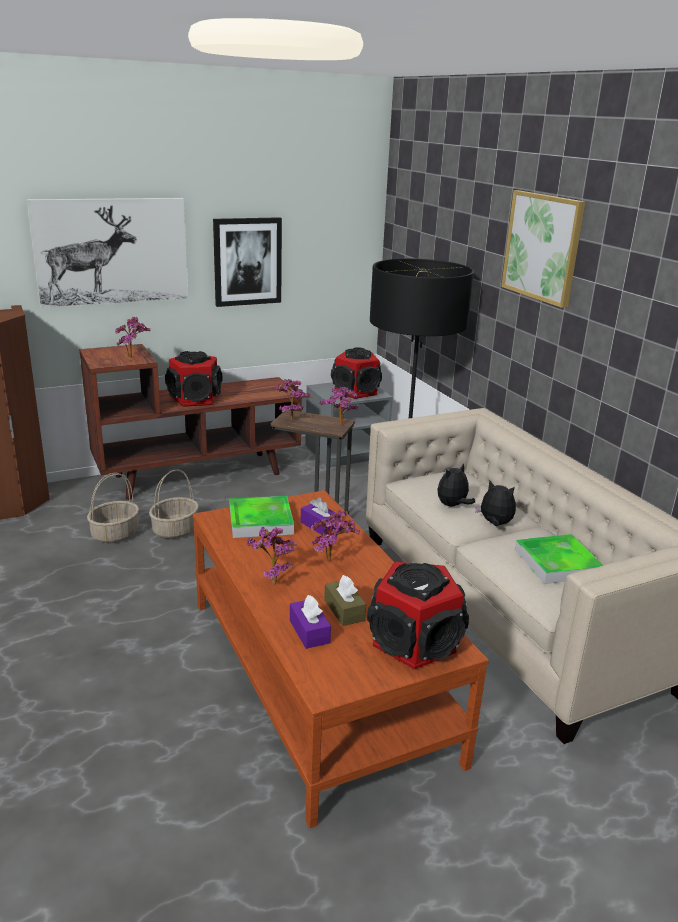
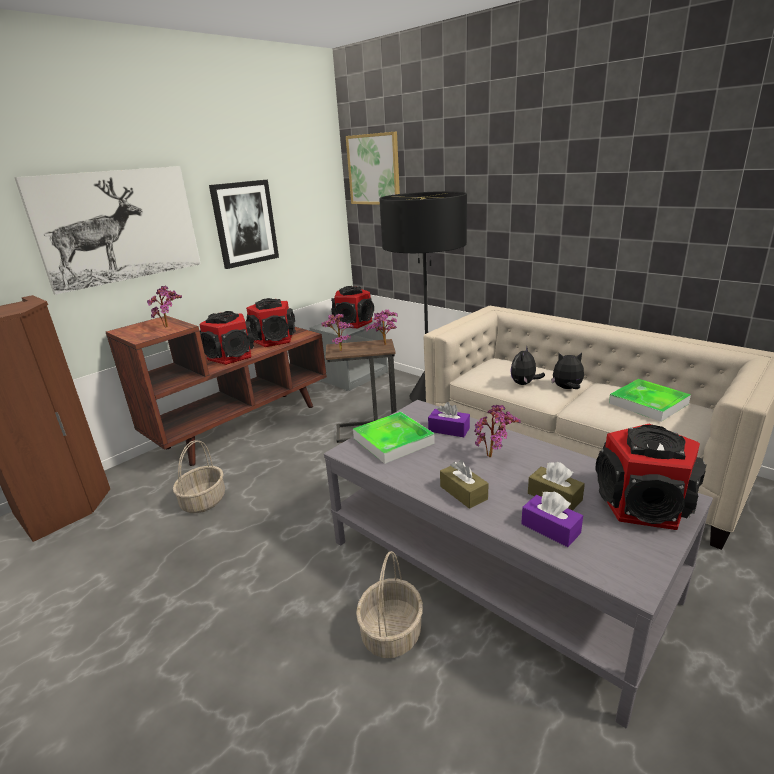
camera: 20 degrees left, 0 degrees up
(175, 531) = (259, 480): basket -> basket (392, 634)
(250, 391) = (274, 340): none -> speaker
(271, 581) = (463, 493): potted plant -> brown tissue box
(317, 677) = (495, 569): brown coffee table -> grey coffee table
(543, 247) = (533, 156): picture -> picture (374, 169)

